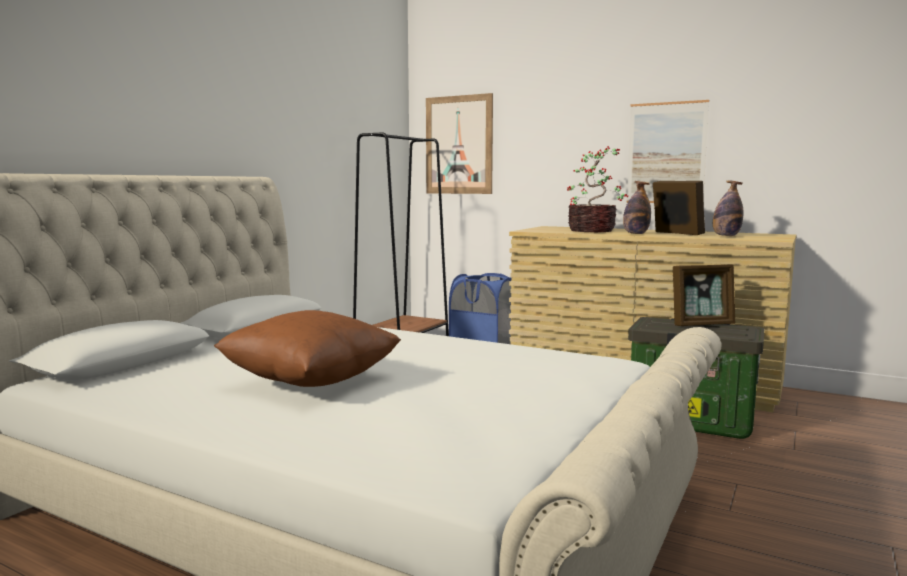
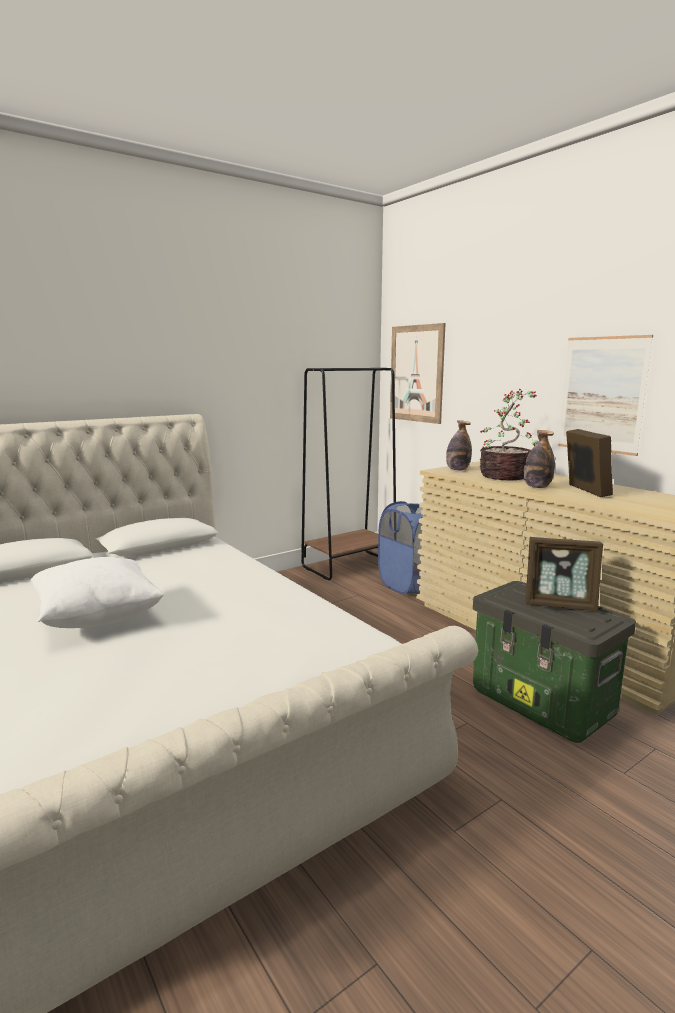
camera: 25 degrees right, 5 degrees up
(310, 382) = (98, 618): brown pillow -> white pillow
(726, 236) = (633, 502): bottle -> bottle (457, 469)

